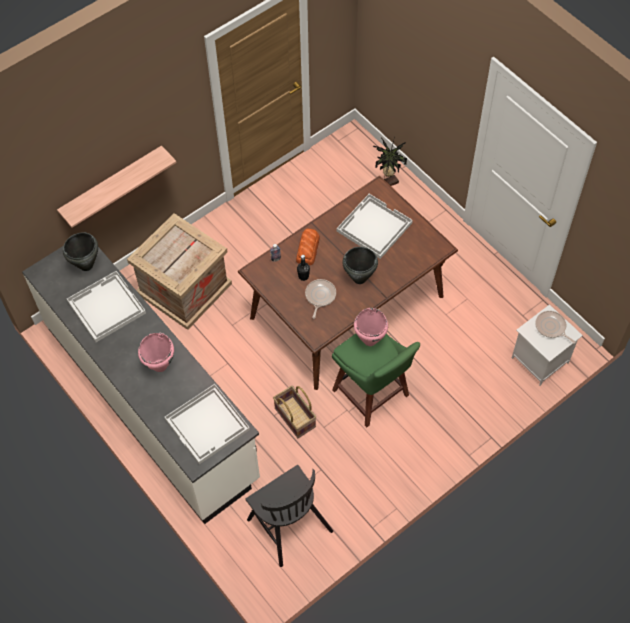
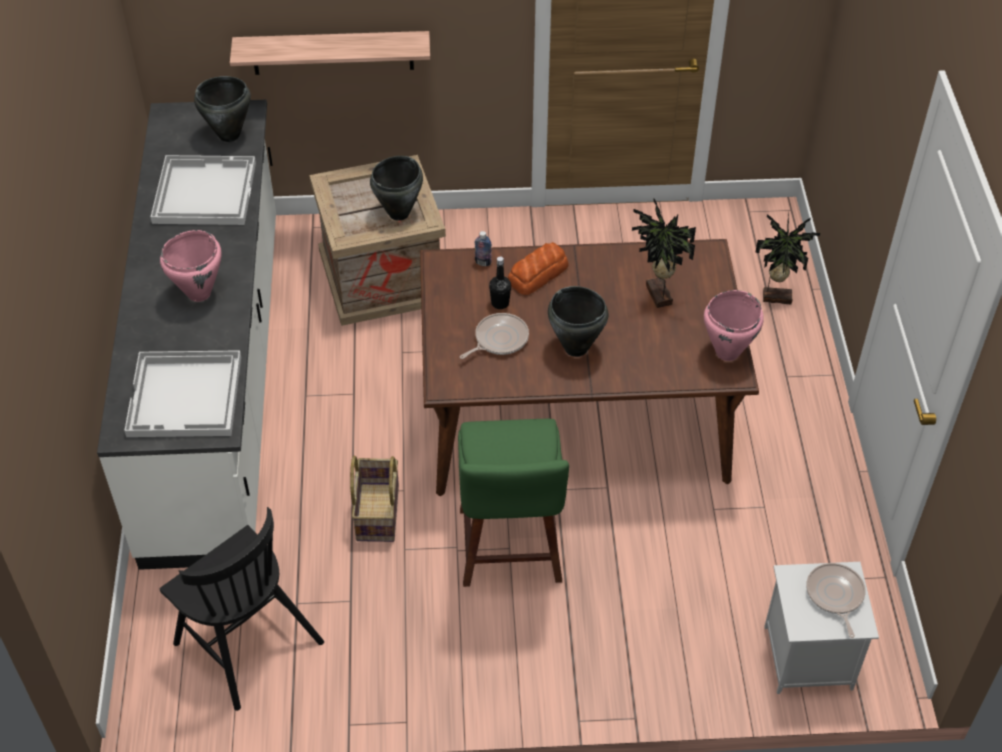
camera: 35 degrees right, 10 degrees down
(194, 253) = (399, 213): none -> black cooking pot
(287, 521) = (243, 637): black chair -> black chair turned 45 degrees counterclockwise
(369, 340) = (523, 439): pink cooking pot -> pink cooking pot (726, 352)
(373, 227) = (657, 296): white tray -> potted plant

